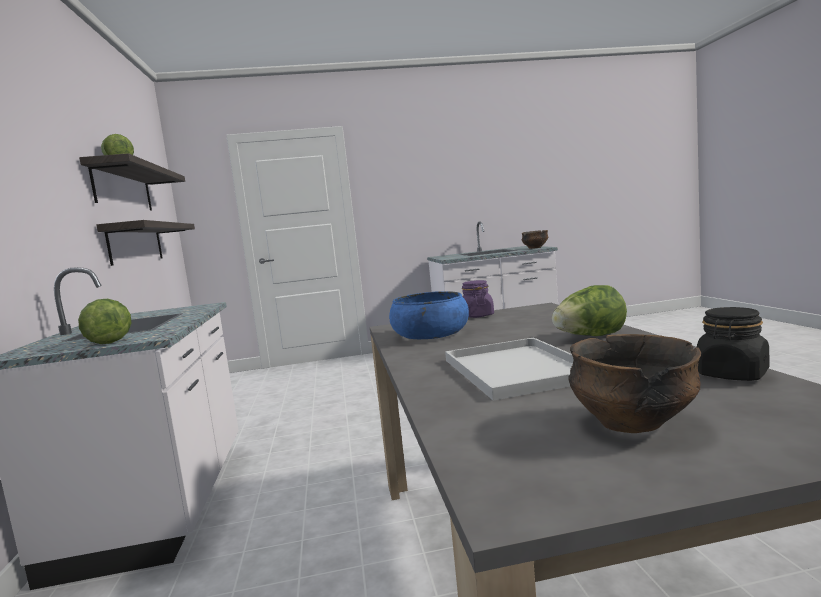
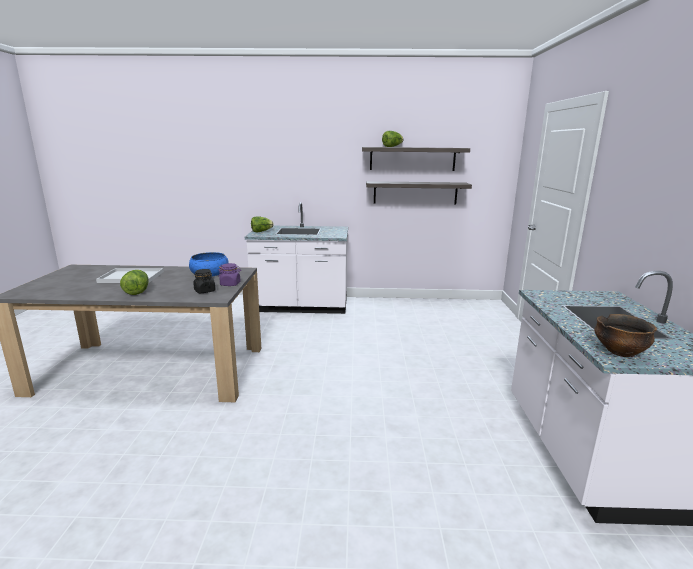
camera: 100 degrees right, 10 degrees up
(632, 423) = (71, 278): bowl -> none
(732, 374) = (60, 294): black jar -> black jar (204, 291)

